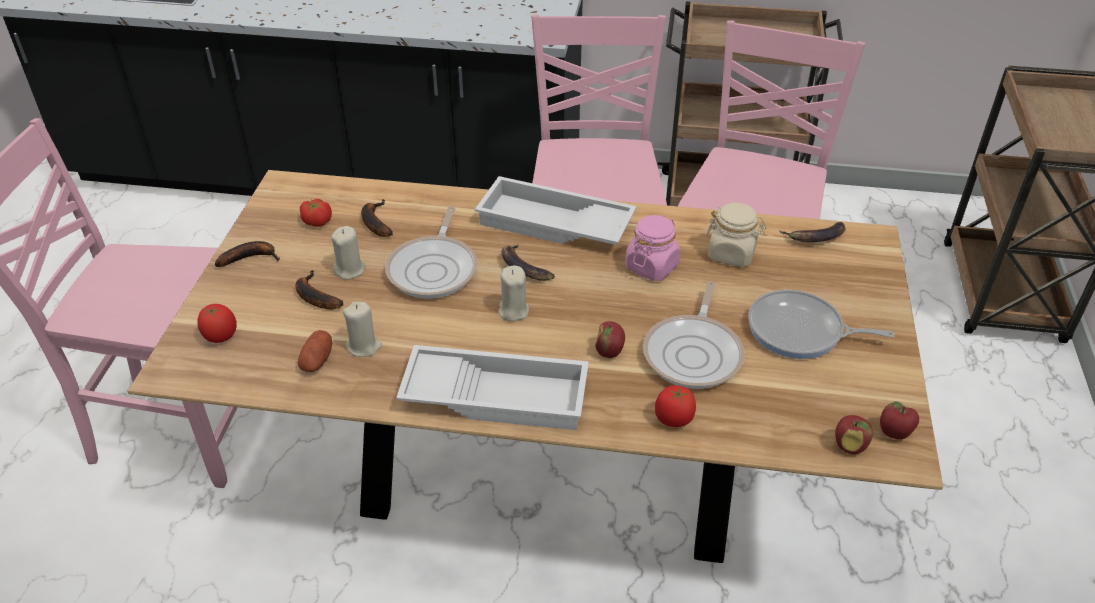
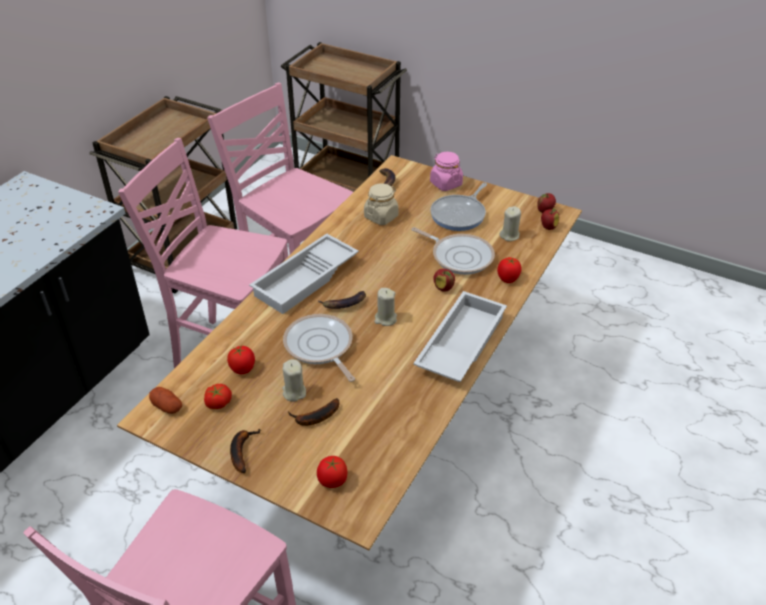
camera: 70 degrees left, 0 degrees up
(317, 360) = (388, 426): potato -> potato (167, 406)
(364, 346) = (385, 398): beige candle -> beige candle (509, 235)
(374, 222) = (243, 369): banana -> tomato
(434, 269) = (320, 347): frying pan -> frying pan turned 150 degrees counterclockwise
(652, 266) = (374, 250): pink jar -> pink jar (445, 184)

